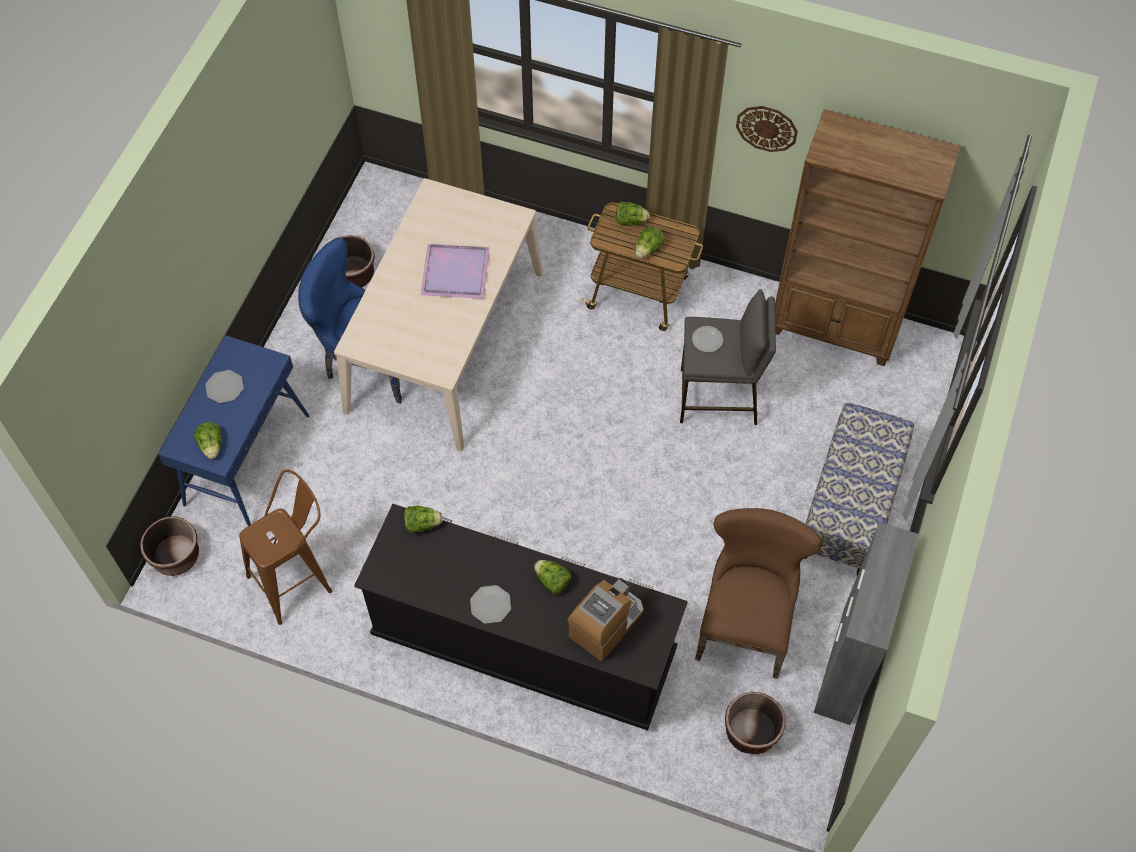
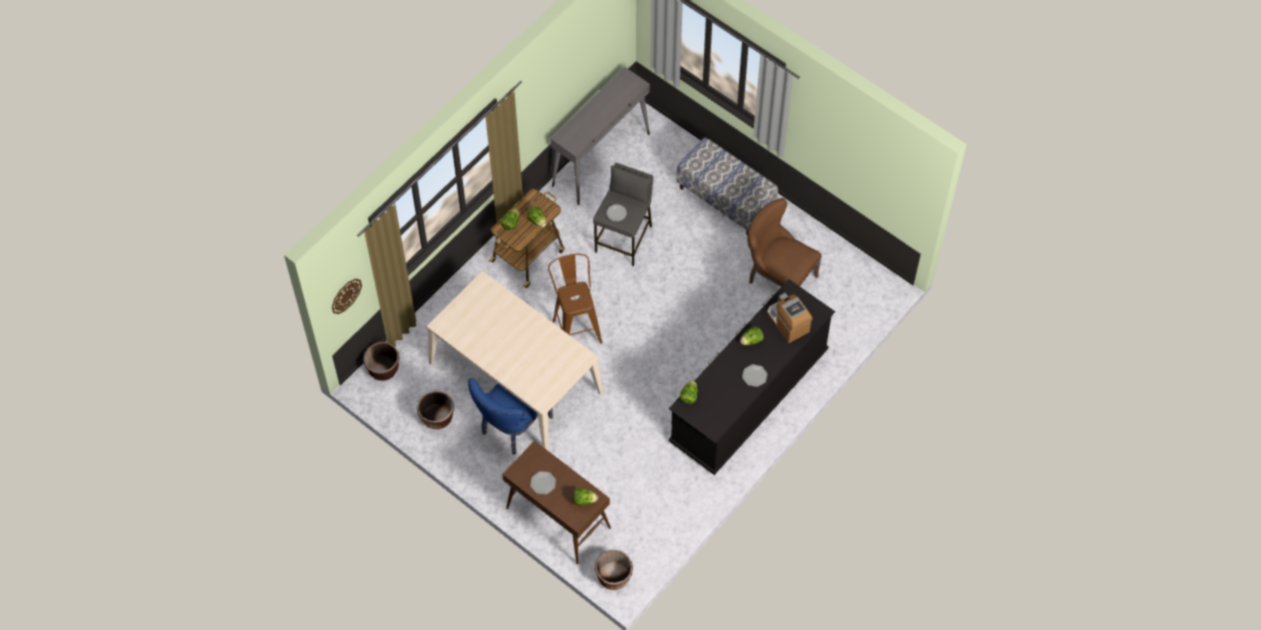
camera: 70 degrees left, 0 degrees up
(247, 459) = (557, 518): blue console table -> brown console table
(297, 579) = (657, 509): brown stool -> brown stool (576, 326)
(457, 271) = (511, 328): purple tray -> none
(751, 732) = (845, 300): brown planter -> brown planter (383, 368)
(766, 128) = (531, 107): wall clock -> wall clock (346, 295)
(835, 328) = (601, 159): brown bookcase -> grey console table
(846, 666) = (823, 239): grey cabinet -> none

